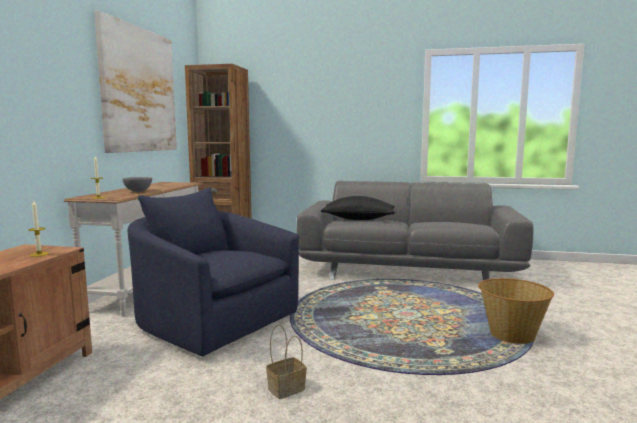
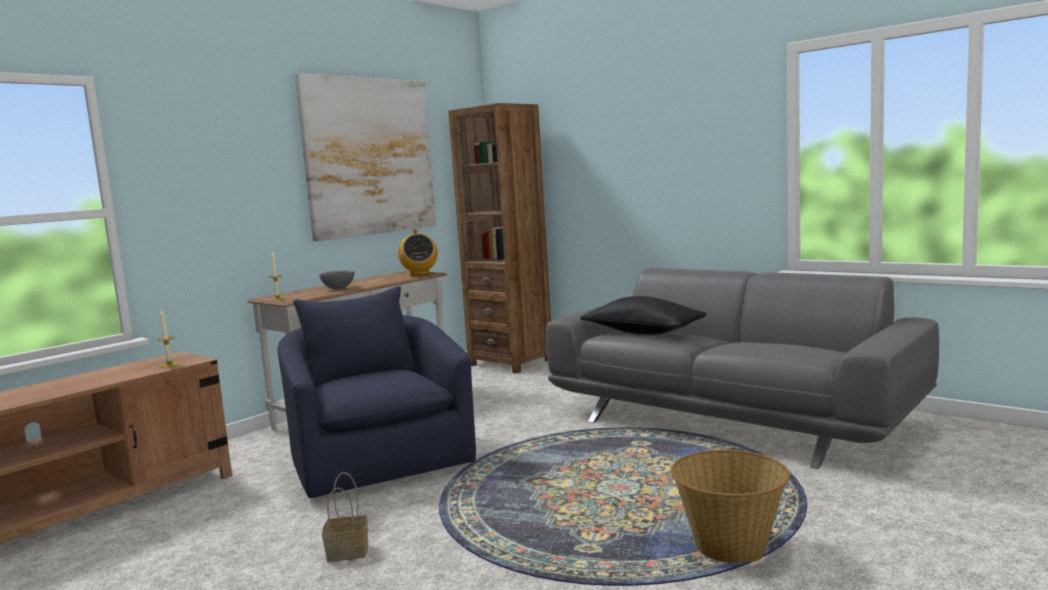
camera: 30 degrees right, 0 degrees up
(182, 183) = (419, 274): none -> radio

